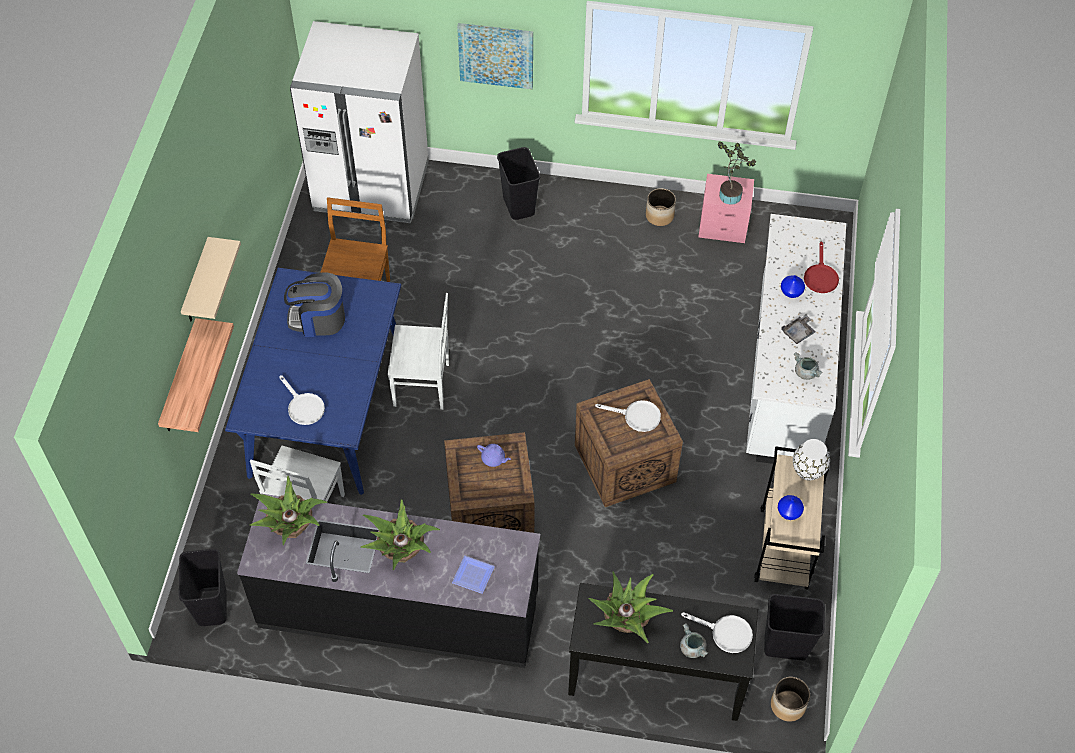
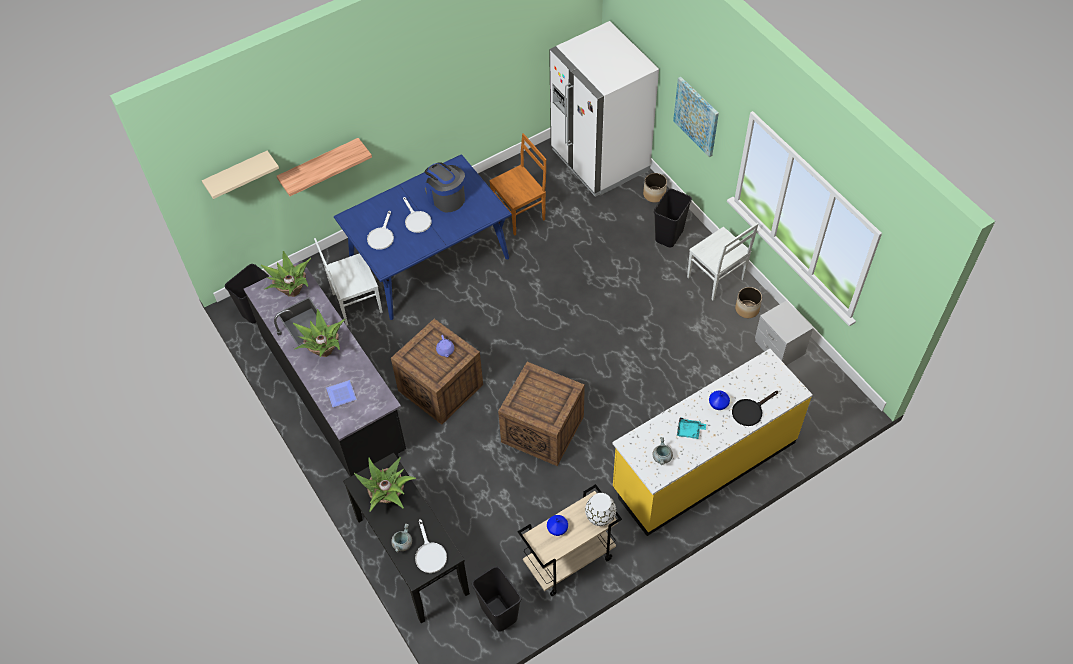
camera: 50 degrees right, 0 degrees up
(197, 283) = (370, 117): beige shelf -> beige shelf (237, 173)
(423, 385) = (491, 290): white chair -> white chair (716, 279)
(636, 416) = (549, 398): white frying pan -> white frying pan (416, 220)
(723, 226) = (779, 348): pink nightstand -> grey nightstand
(730, 193) = (785, 324): potted plant -> none
(785, 372) = (703, 465): white counter -> yellow counter
(787, 705) = (458, 644): planter -> planter (654, 194)
(798, 333) = (689, 431): grey tray -> turquoise tray
(820, 276) = (750, 411): red frying pan -> black frying pan

